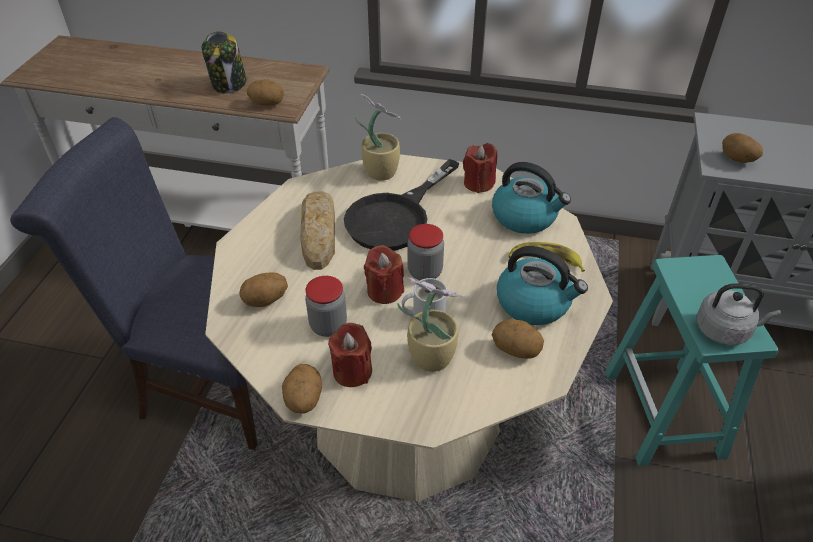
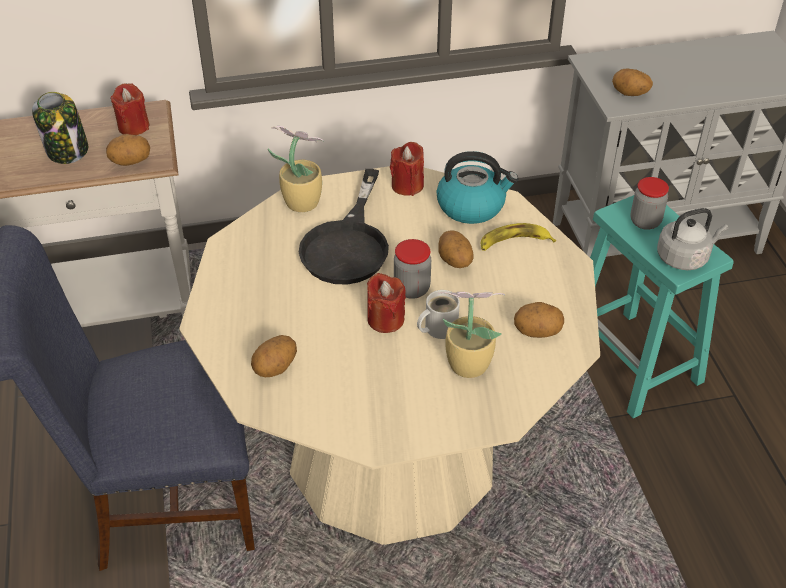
camera: 25 degrees left, 0 degrees up
(303, 400) = (377, 443): potato -> potato (454, 262)
(319, 233) = (281, 285): bread -> none
(328, 325) = (354, 370): jar -> jar (645, 221)
(352, 371) = (405, 402): red candle -> red candle (133, 127)
(534, 303) = (528, 285): kettle -> none

